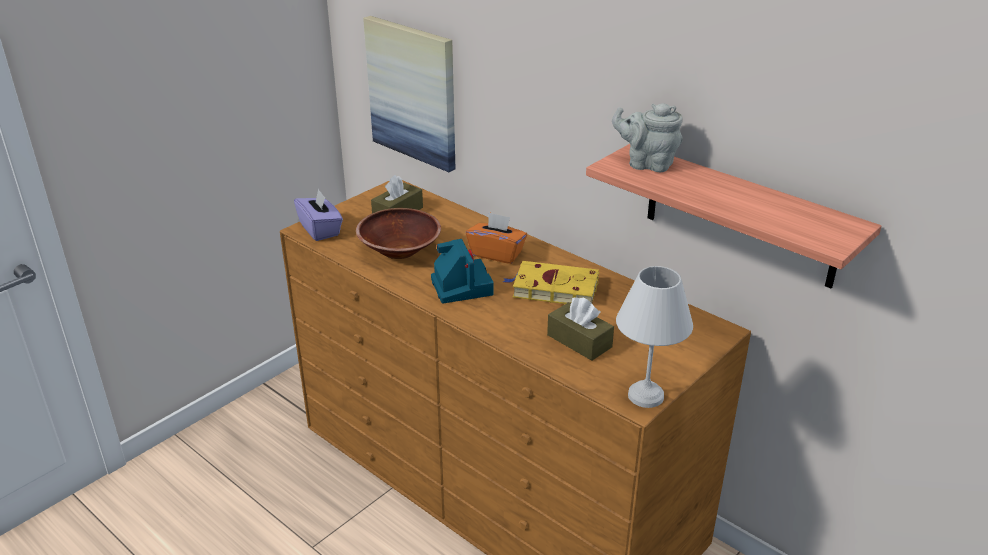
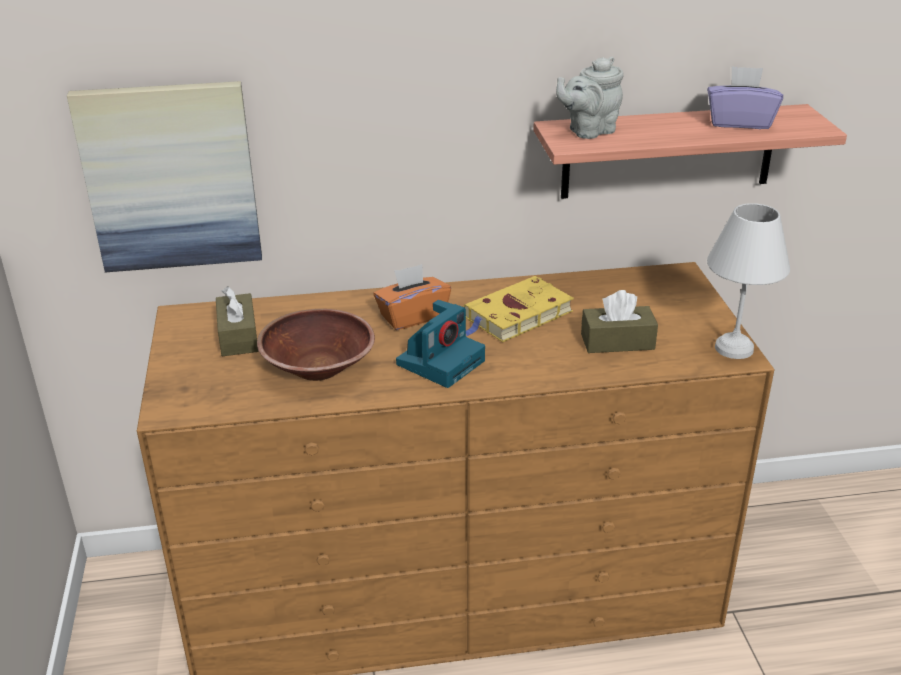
camera: 50 degrees left, 0 degrees up
(320, 230) = (188, 400): purple tissue box -> purple tissue box (739, 122)
(460, 286) = (441, 361): camera -> camera turned 105 degrees clockwise

